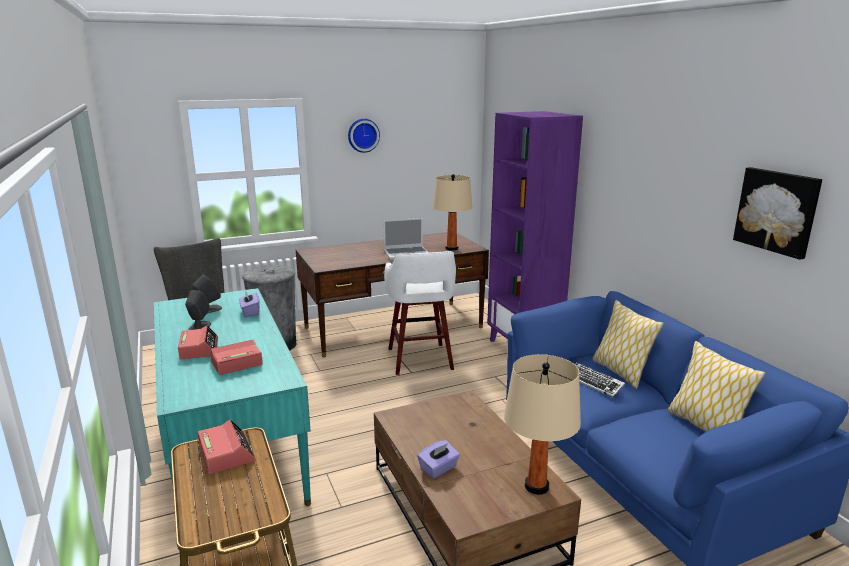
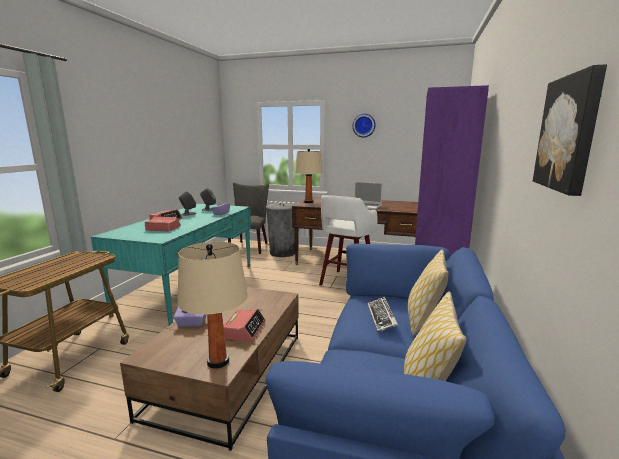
camera: 40 degrees right, 5 degrees down
(226, 453) = (81, 260): alarm clock -> alarm clock (244, 330)
(452, 248) = (402, 209): beige table lamp -> beige table lamp (309, 202)

